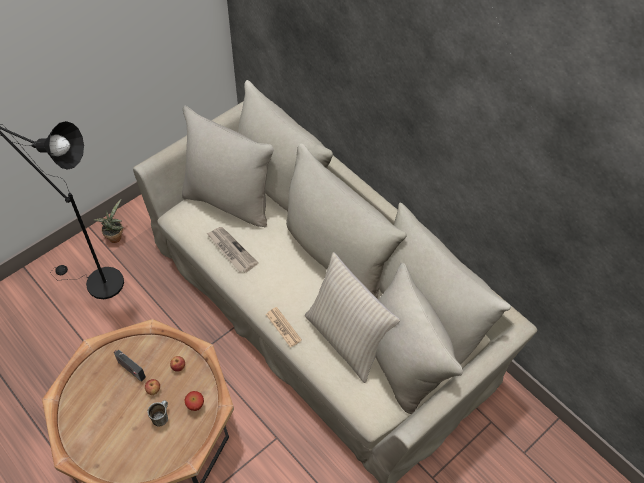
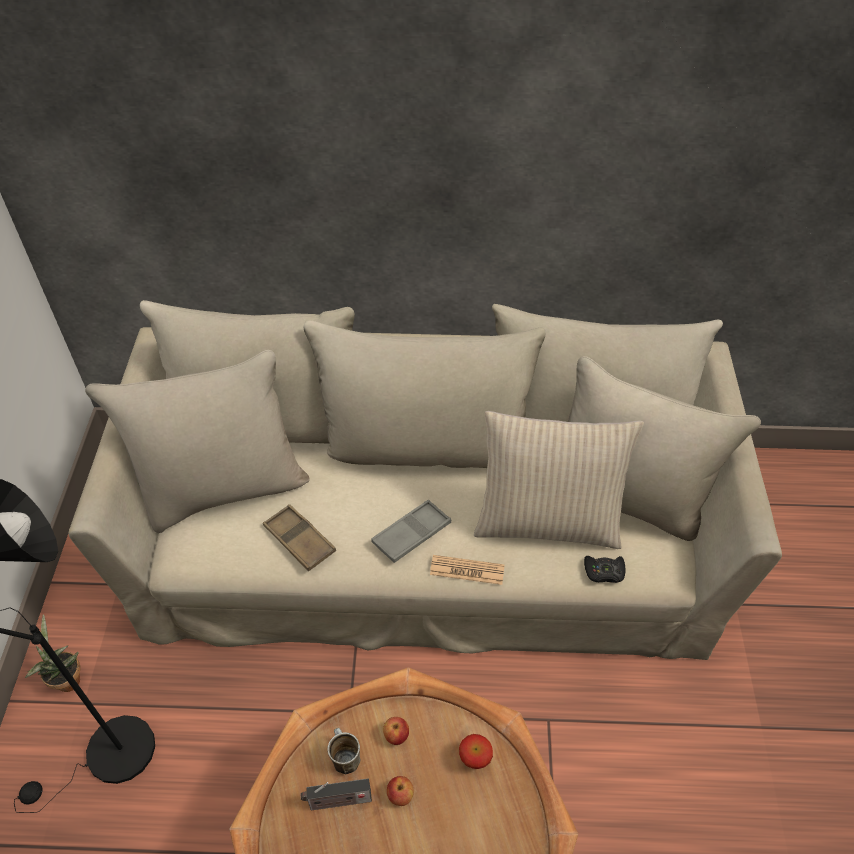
camera: 45 degrees left, 5 degrees down
(161, 417) = (450, 817): mug -> mug (343, 757)
(231, 250) = (299, 540): newspaper -> brown tray
(280, 290) = (411, 534): none -> grey tray
(343, 385) = (604, 572): none -> black game controller

